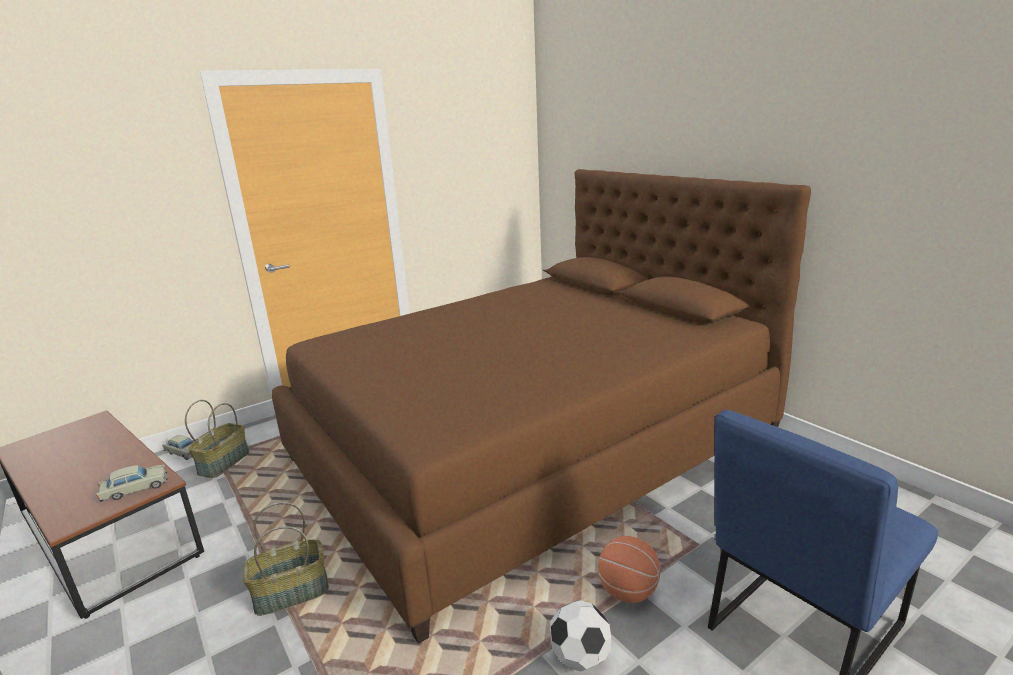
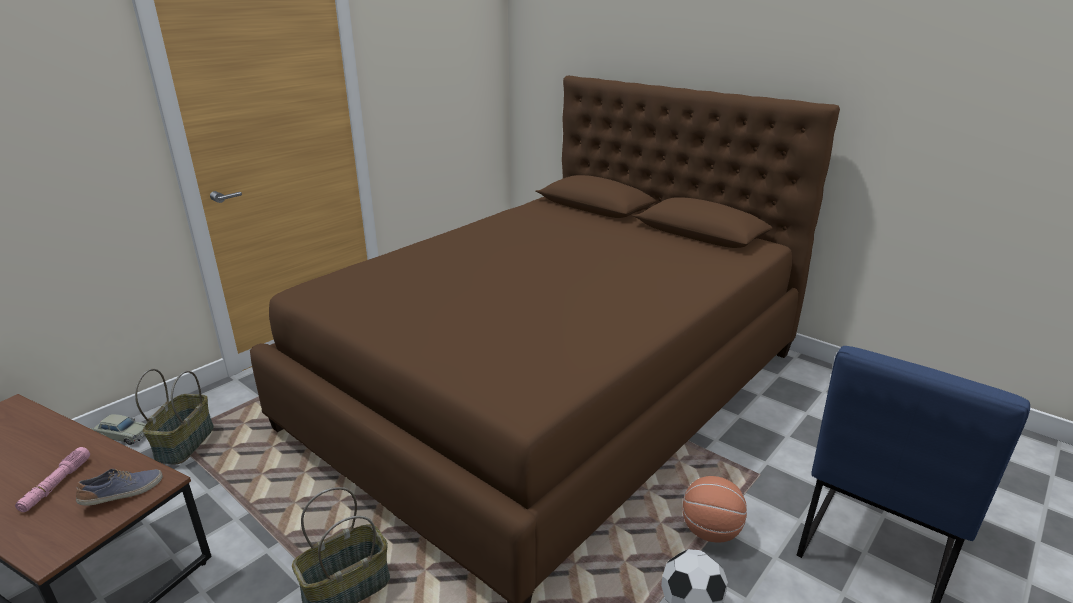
camera: 15 degrees left, 5 degrees up
(96, 476) = (56, 485): none -> pink flashlight
(135, 489) = (123, 494): beige toy car -> shoe

